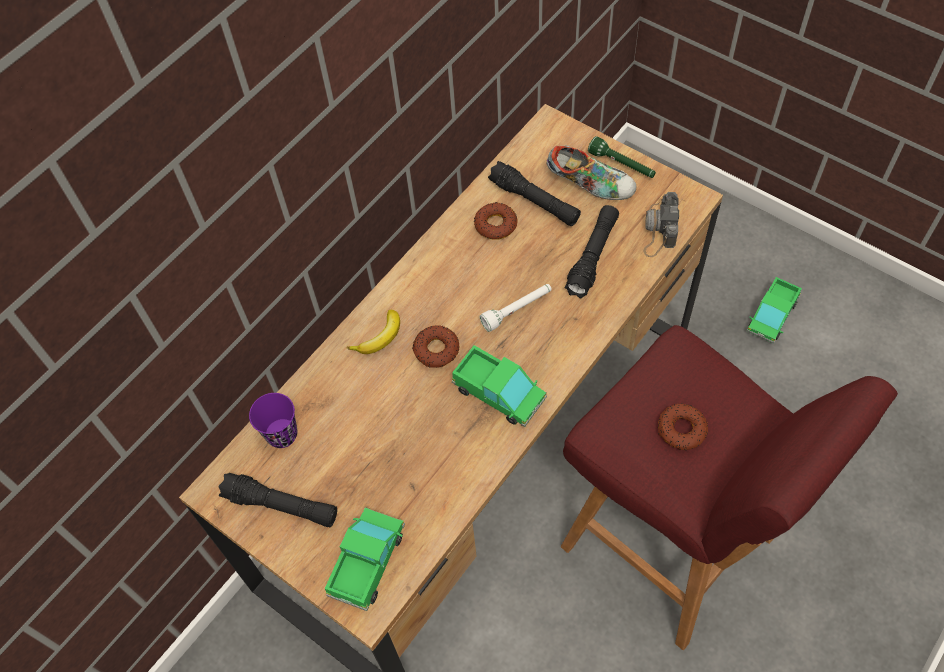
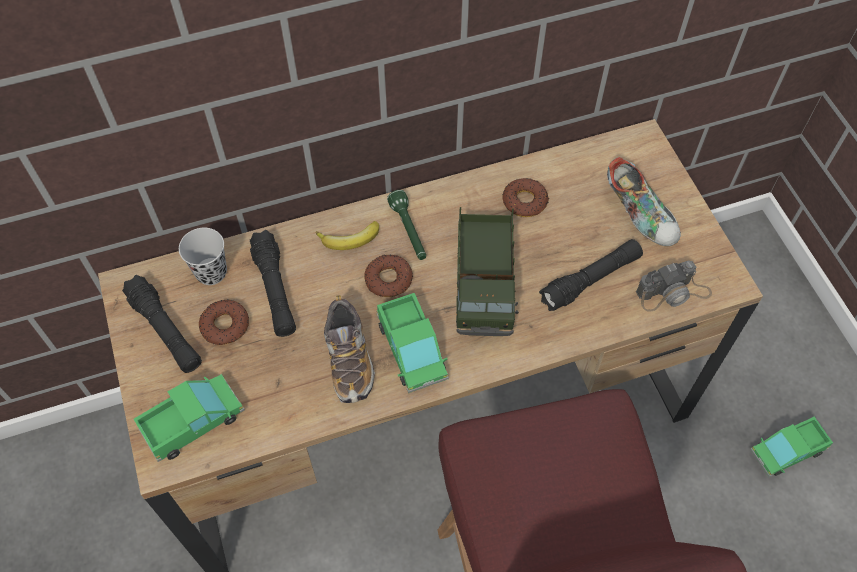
camera: 30 degrees right, 0 degrees up
(282, 434) = (211, 272): purple cup -> black cup
(455, 431) = (349, 359): none -> shoe
(517, 310) = (484, 287): white flashlight -> toy truck
(534, 201) = (576, 200): black flashlight -> black flashlight (275, 290)
(622, 165) = (684, 213): green flashlight -> green flashlight (409, 231)
(659, 230) = (673, 293): camera -> camera turned 150 degrees counterclockwise
(681, 430) = (549, 488): donut -> donut (224, 325)

